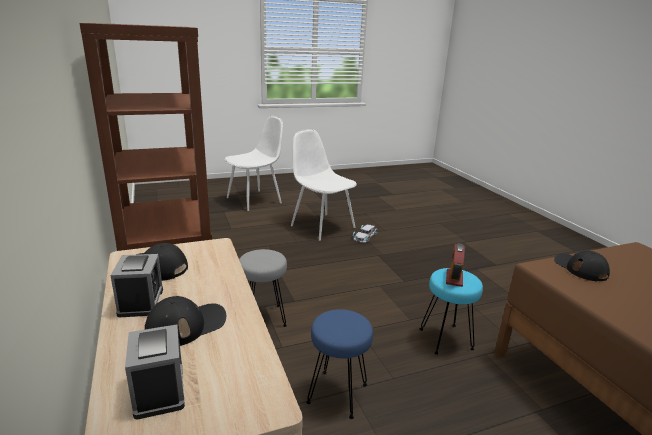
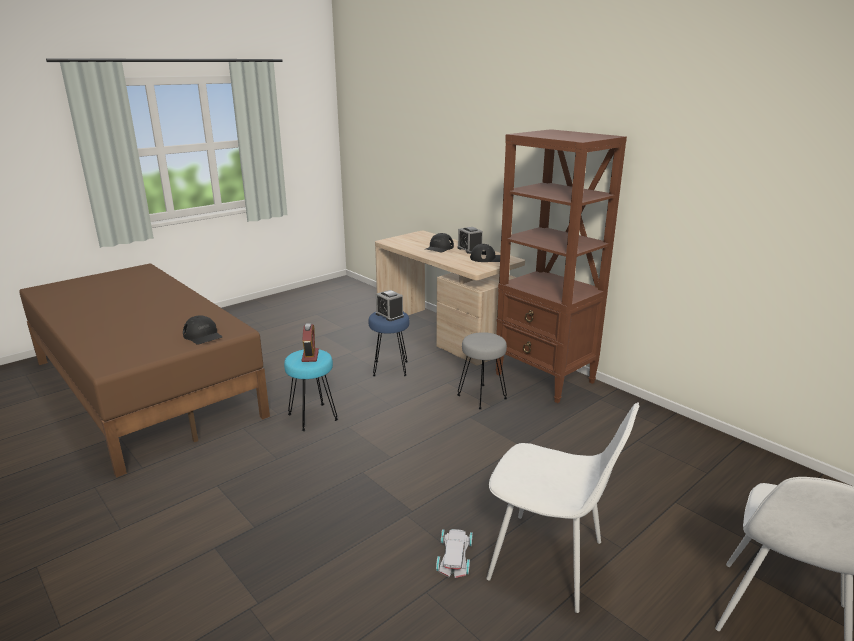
camera: 160 degrees right, 0 degrees up
(159, 390) = (424, 238): alarm clock -> alarm clock (389, 315)

